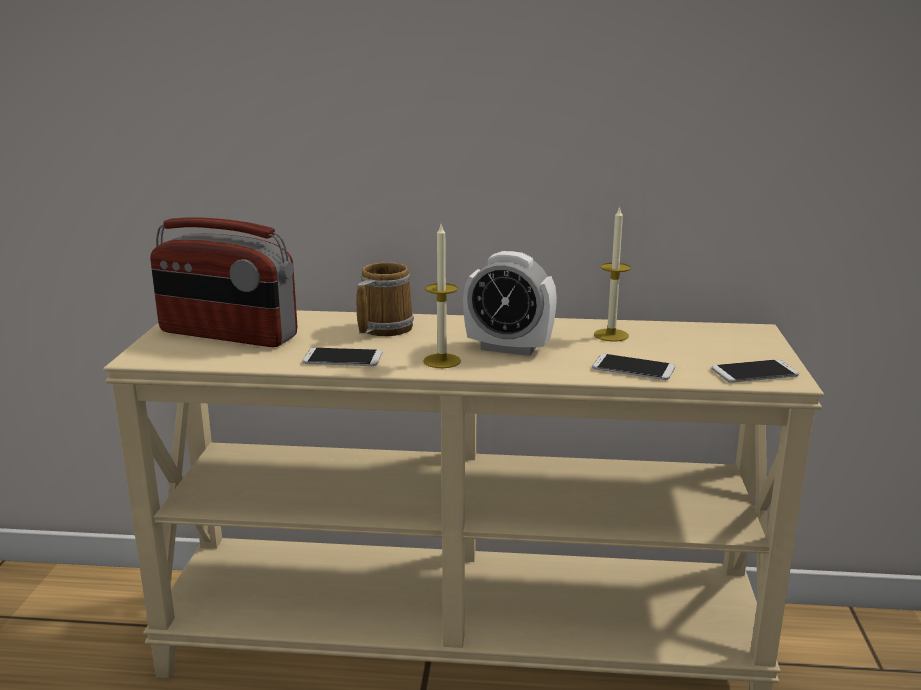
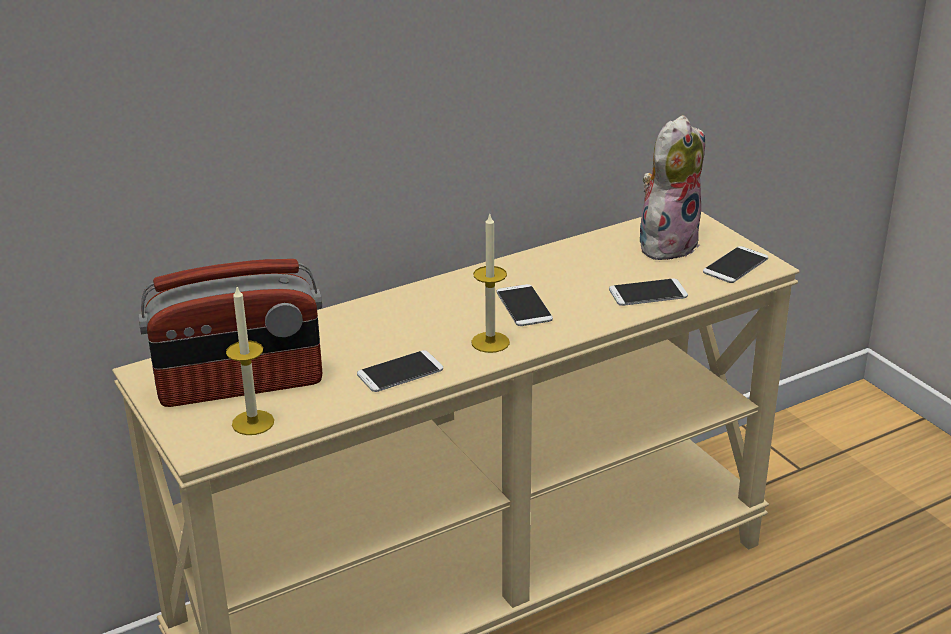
camera: 35 degrees left, 10 degrees up
(382, 328) = (379, 322): mug -> none
(508, 348) = (524, 306): alarm clock -> phone
(611, 335) = (585, 260): candle -> candle (253, 422)
(708, 343) = (667, 243): none -> plush toy

